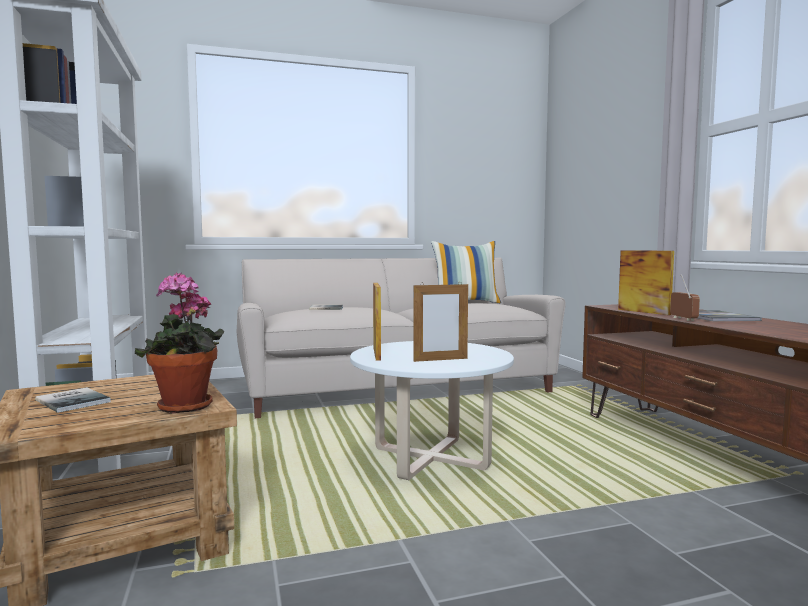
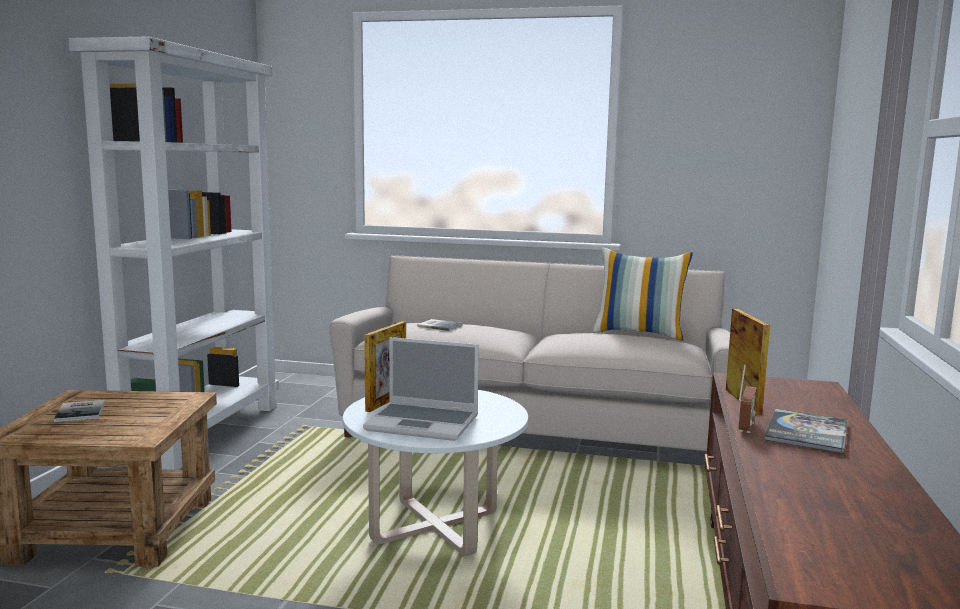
camera: 30 degrees right, 5 degrees up
(185, 408) = (126, 437): potted plant -> none
(440, 360) = (424, 423): picture frame -> laptop

